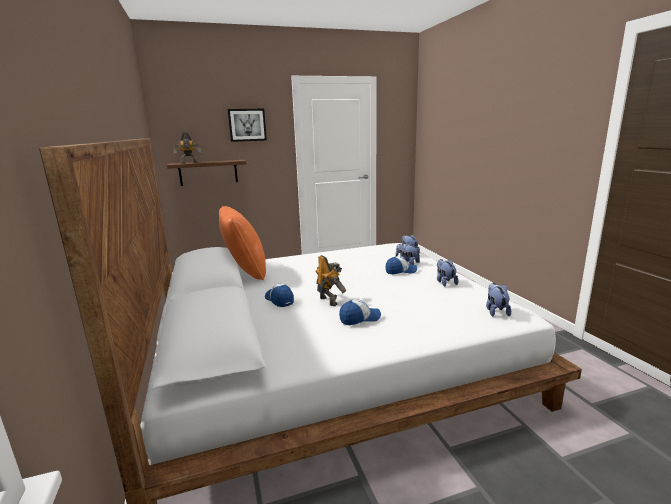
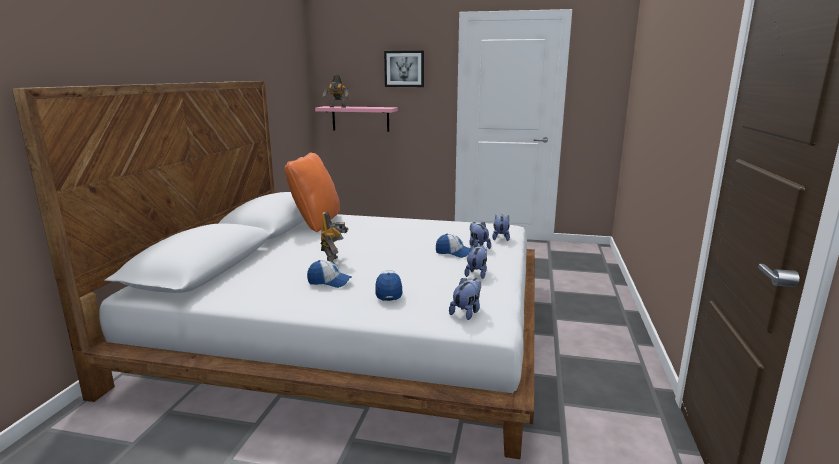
camera: 30 degrees right, 0 degrees up
(208, 172) = (360, 119): brown shelf -> pink shelf
(279, 300) = (300, 251): cap -> cap (388, 291)

